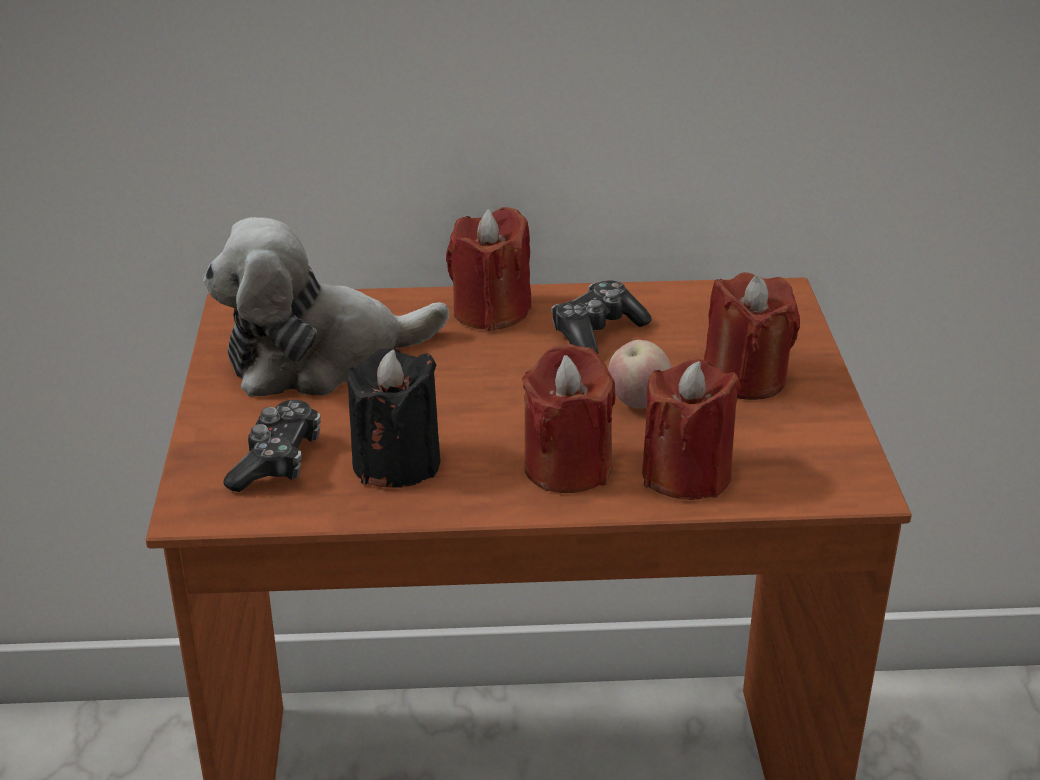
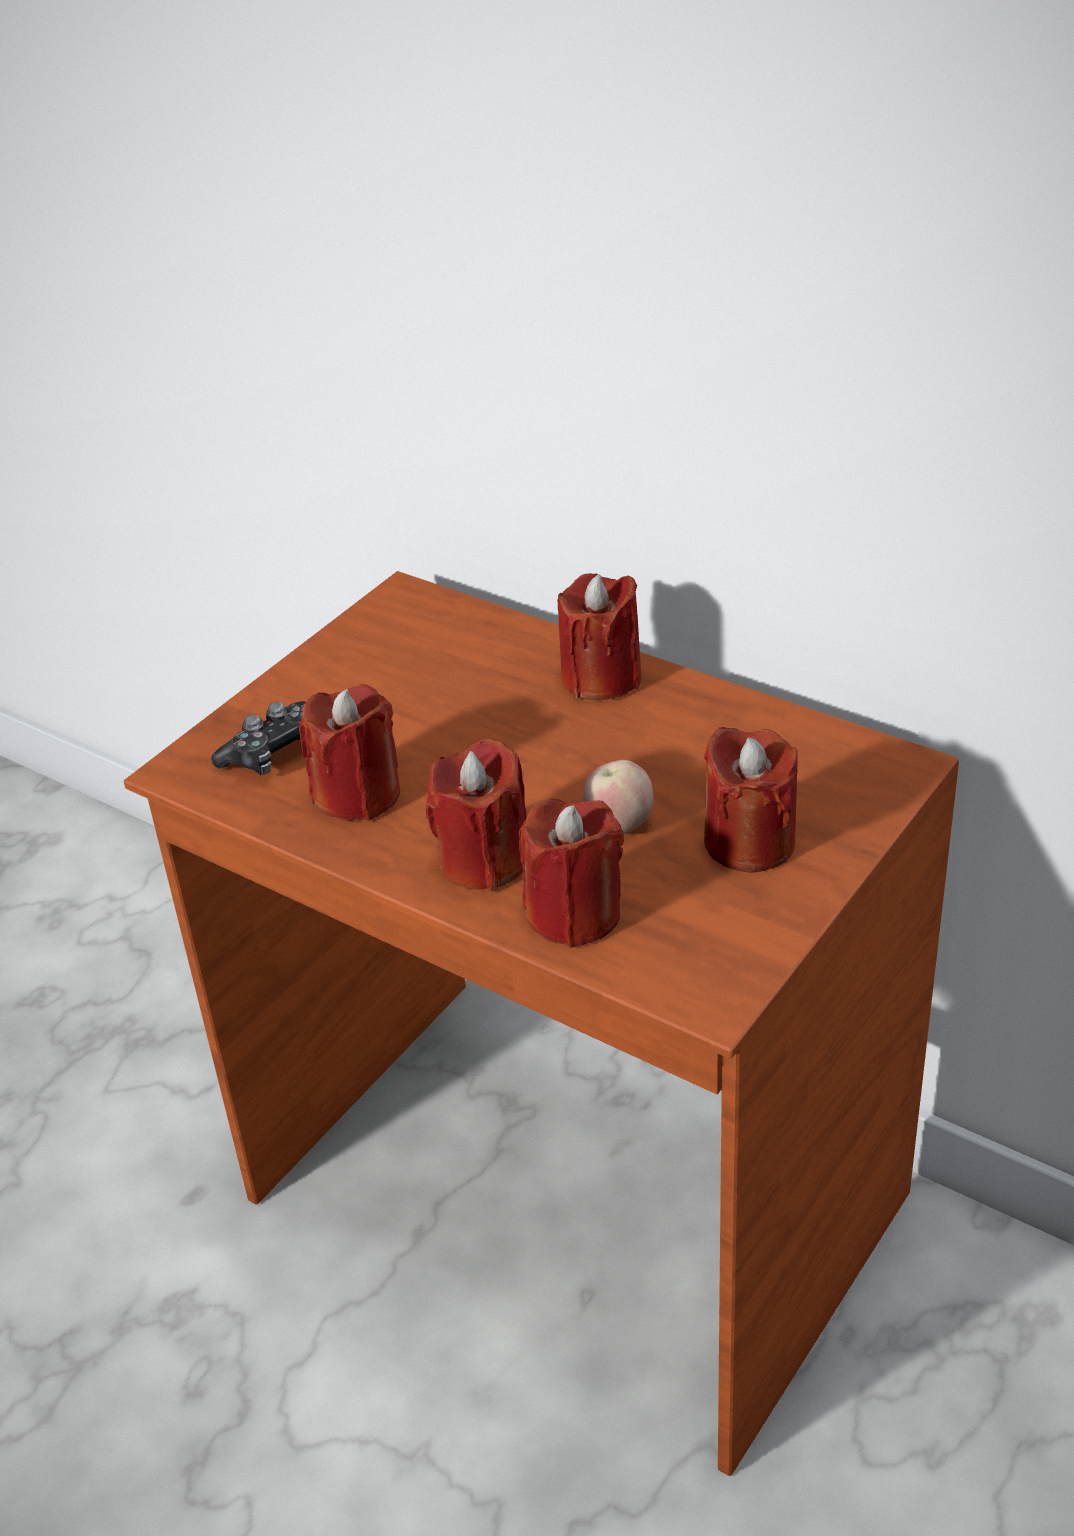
camera: 40 degrees right, 5 degrees up
(319, 358) = (410, 669): plush toy -> none
(396, 463) = (357, 795): black candle -> red candle
(596, 333) = (669, 737): game controller -> none

